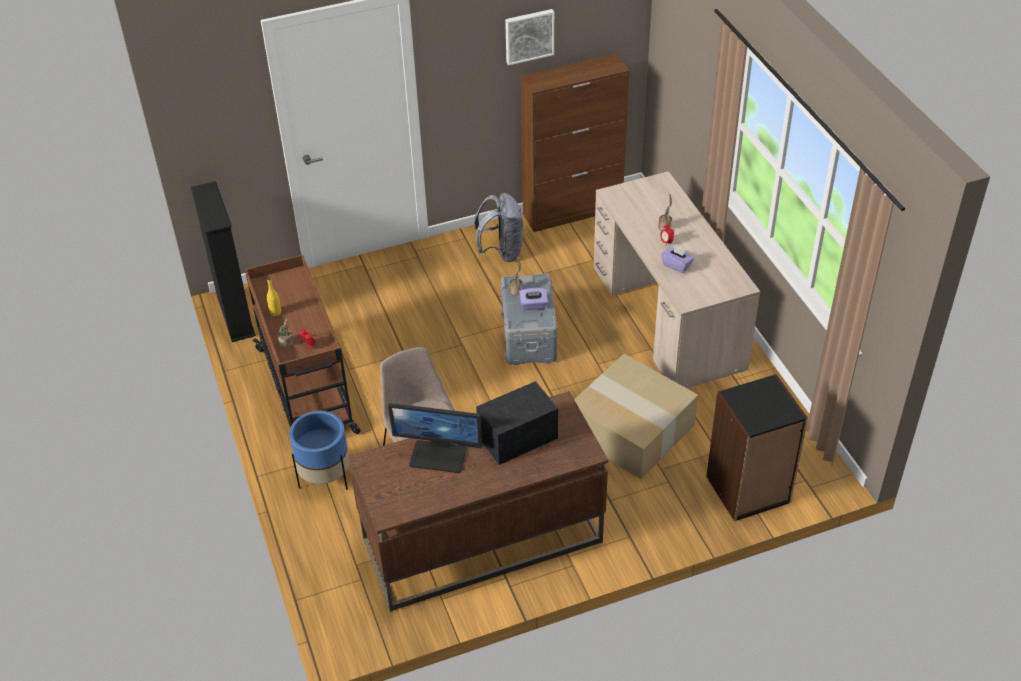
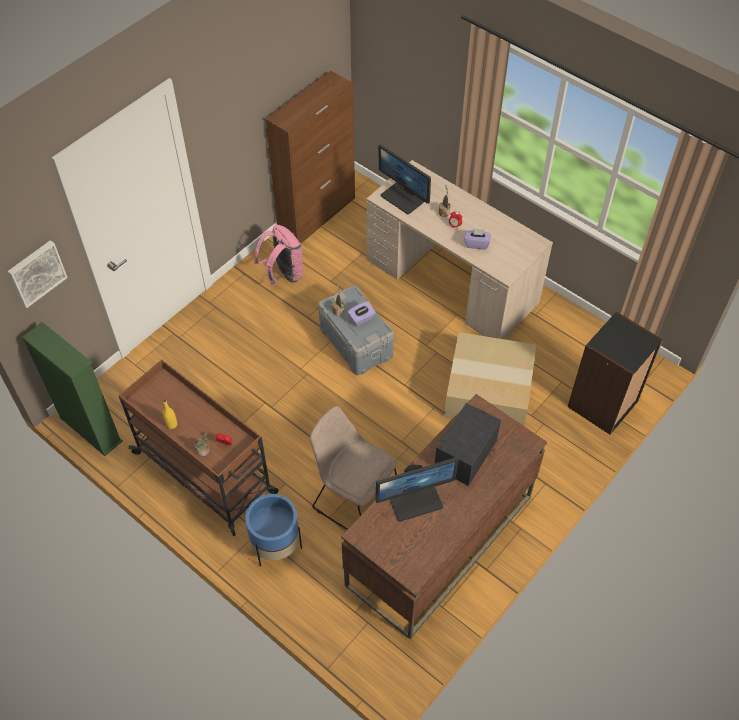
camera: 30 degrees left, 10 degrees up
(235, 316) = (90, 429): black bookcase -> green bookcase
(501, 252) = (283, 274): grey backpack -> pink backpack
(529, 35) = (267, 81): picture -> picture (36, 272)
(632, 201) = (403, 198): none -> monitor

